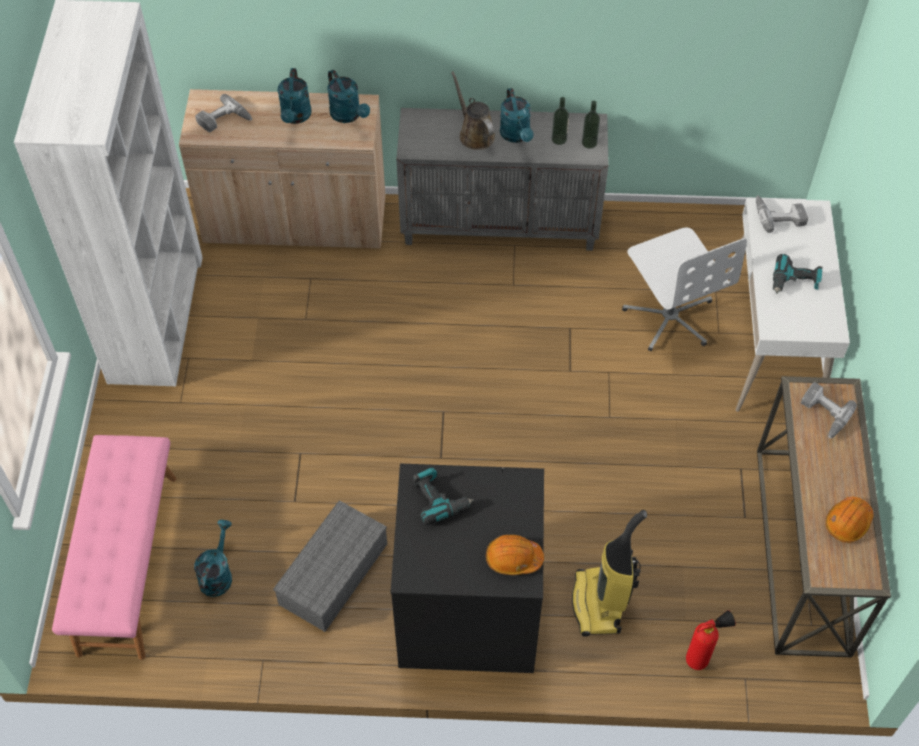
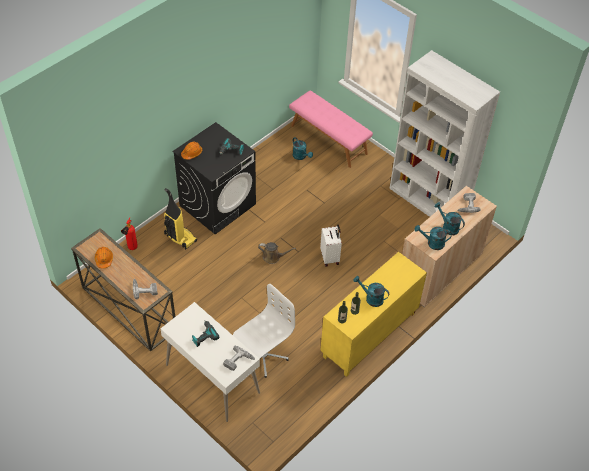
camera: 130 degrees right, 5 degrees down
(333, 576) = (268, 182): grey storage box -> none
(410, 362) = (330, 257): none -> white suitcase
(474, 134) = (386, 285): brown watering can -> brown watering can (273, 257)
(501, 224) = (369, 336): grey cabinet -> yellow cabinet
(670, 316) = (262, 355): white office chair -> white office chair turned 120 degrees clockwise

